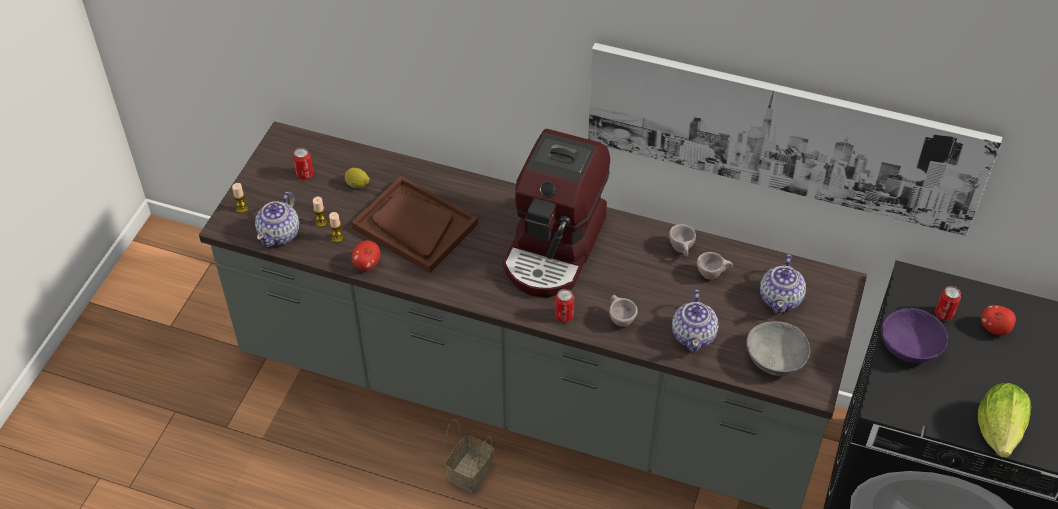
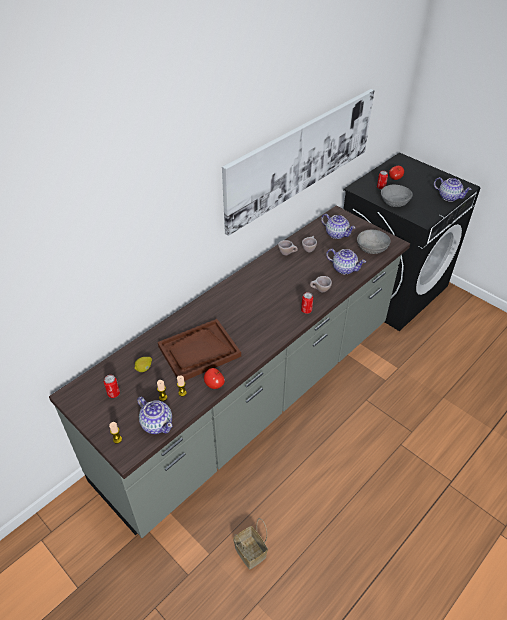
camera: 65 degrees left, 5 degrees down
(470, 474) = (292, 446): basket -> basket (251, 553)
(555, 248) = (256, 297): coffee machine -> none
(910, 347) = (395, 202): purple bowl -> grey bowl
(999, 430) = (449, 197): lettuce -> teapot

